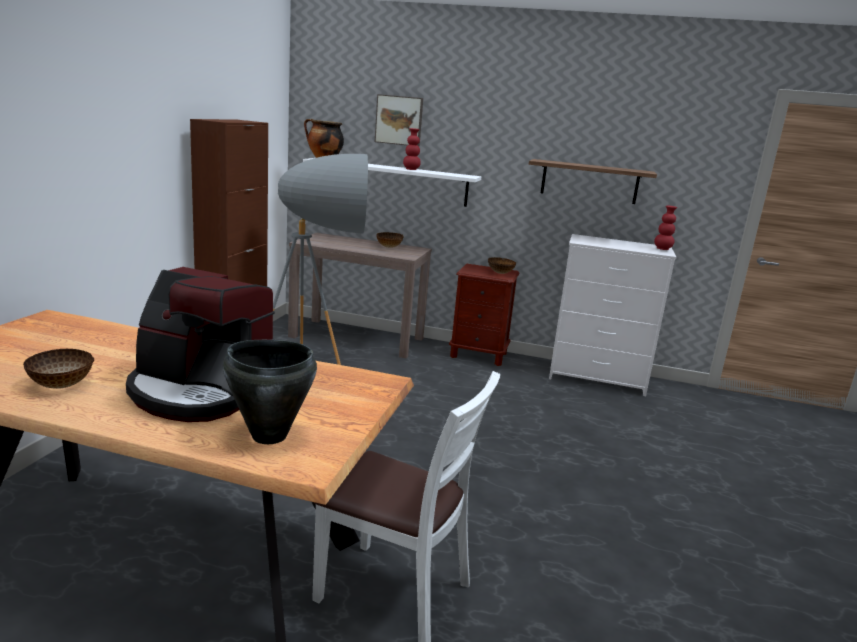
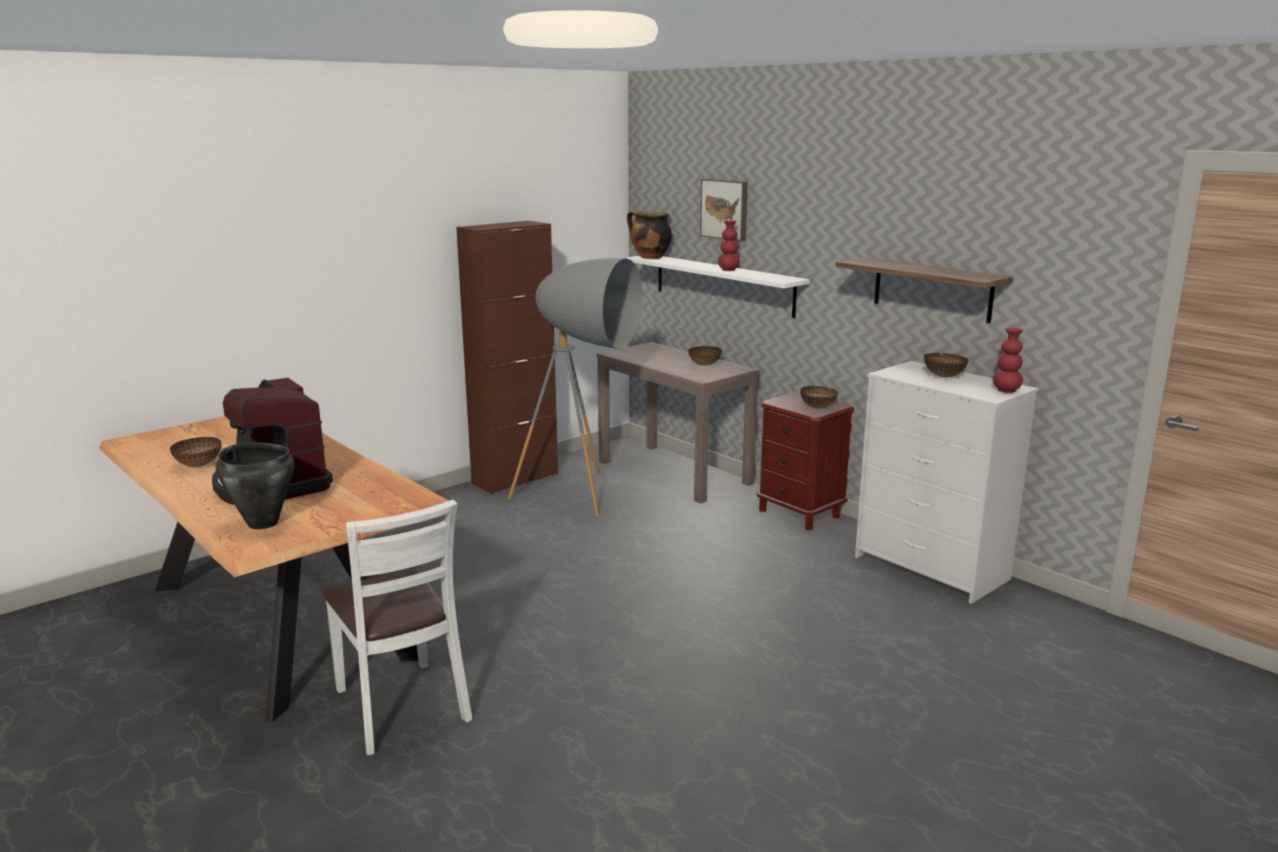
camera: 35 degrees right, 0 degrees up
(613, 242) = (944, 376): none -> bowl

